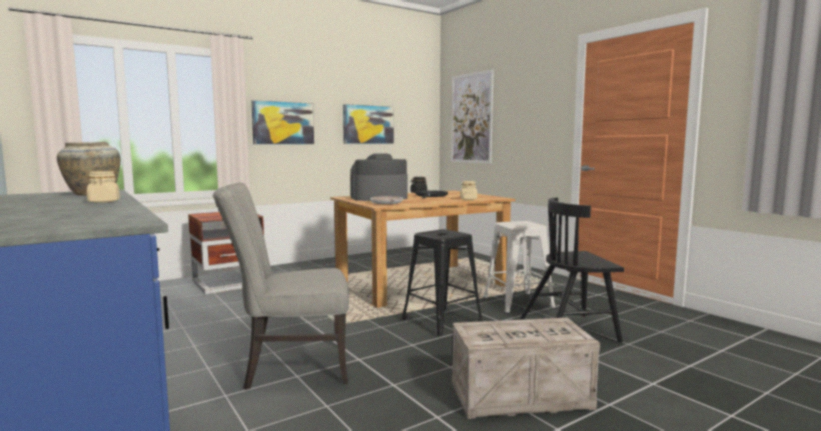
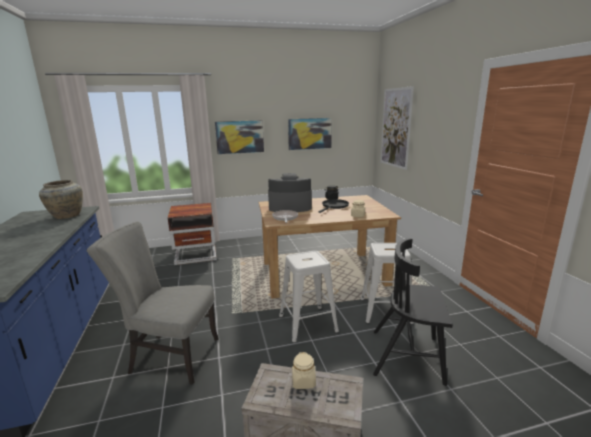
camera: 20 degrees right, 10 degrees up
(104, 202) = (47, 235): beige jar -> beige jar (303, 381)
(442, 321) = (307, 324): black stool -> white stool

